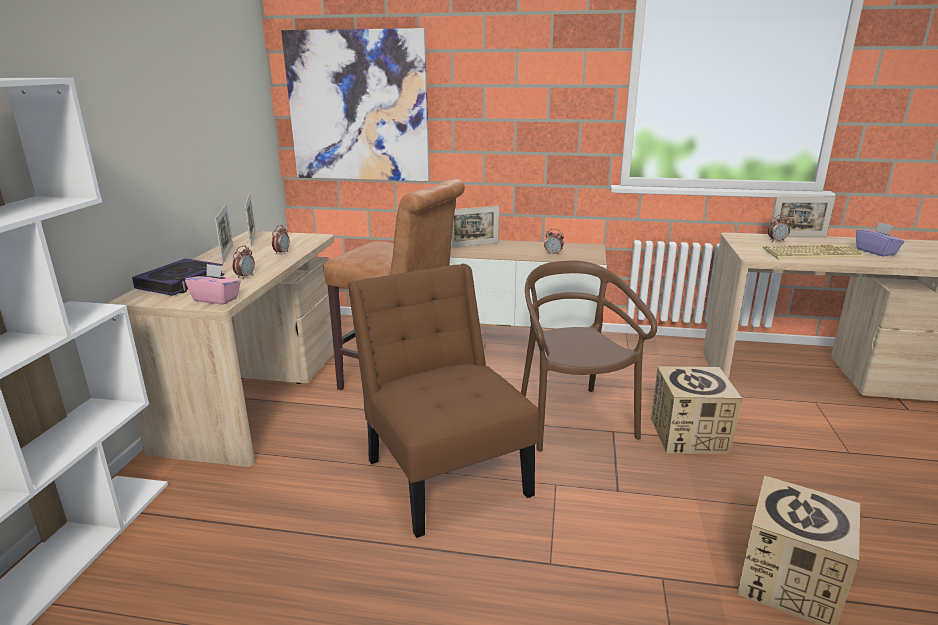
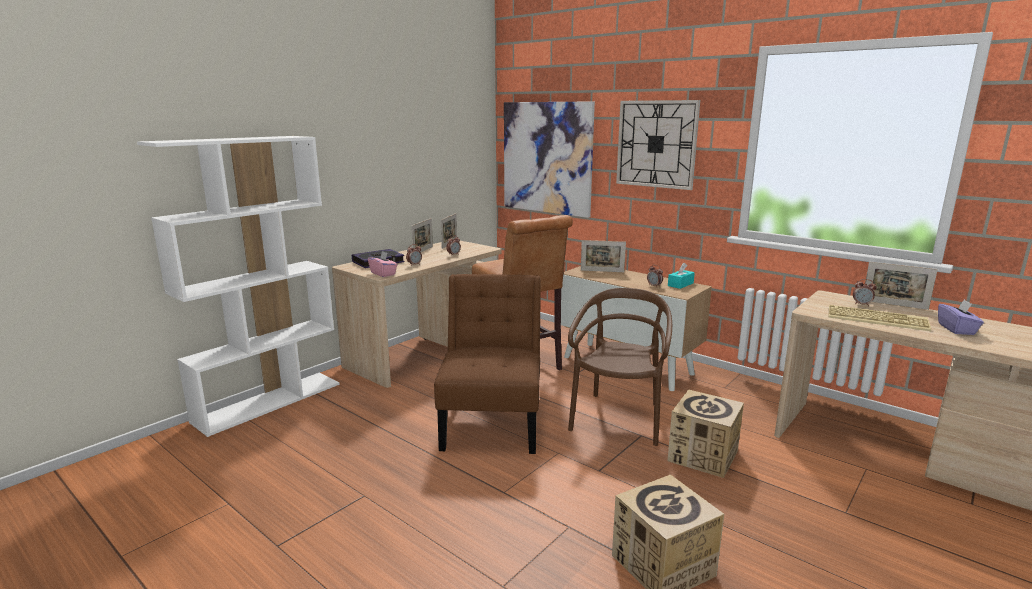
camera: 30 degrees right, 5 degrees down
(515, 82) = (656, 144): none -> wall clock
(574, 247) = (680, 284): none -> turquoise tissue box

